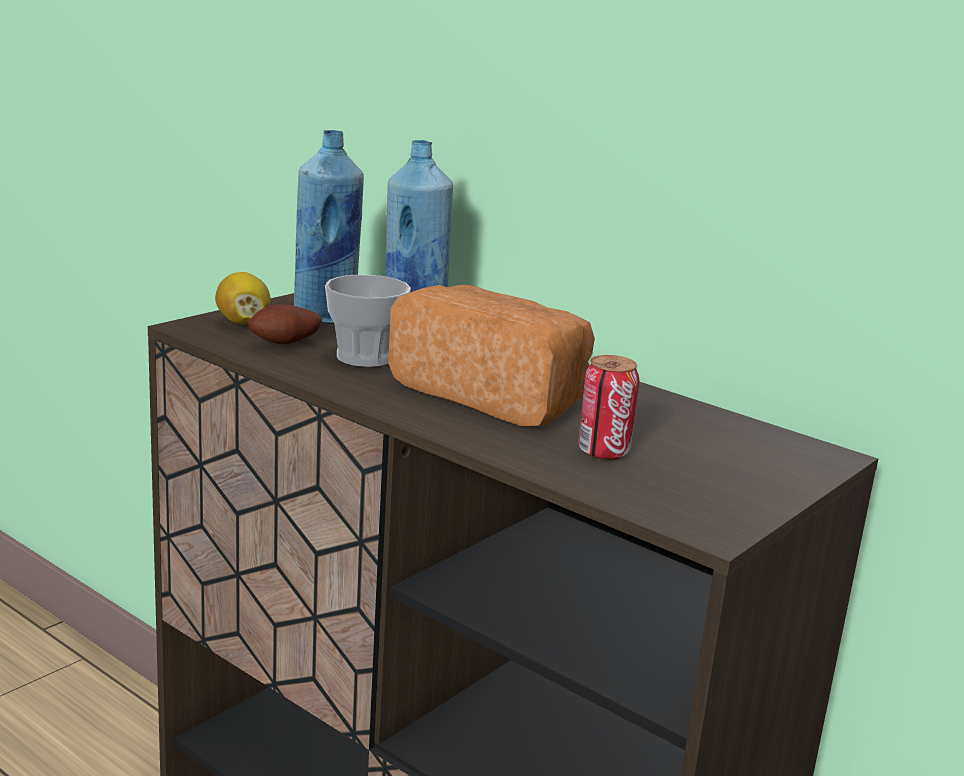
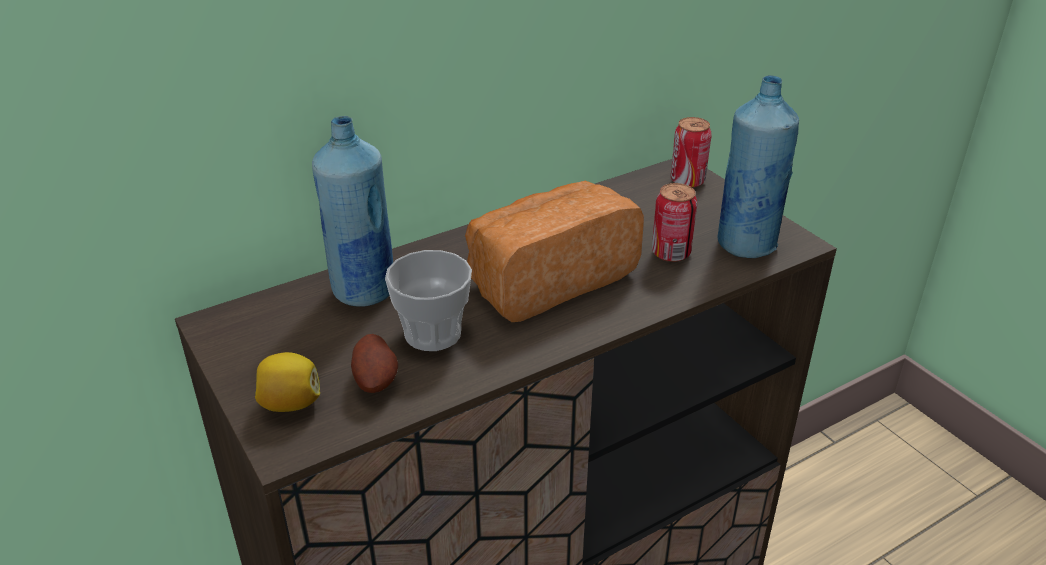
camera: 70 degrees left, 15 degrees up
(326, 318) = (300, 341): blue bottle -> blue bottle (746, 244)
(799, 459) = (687, 181): none -> can

